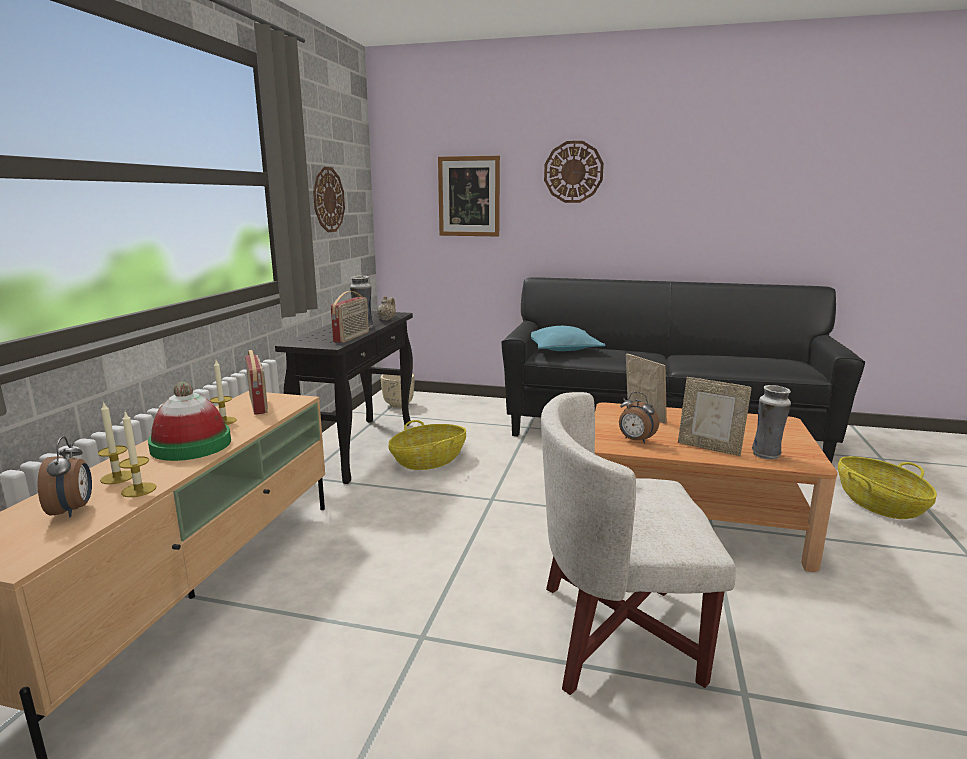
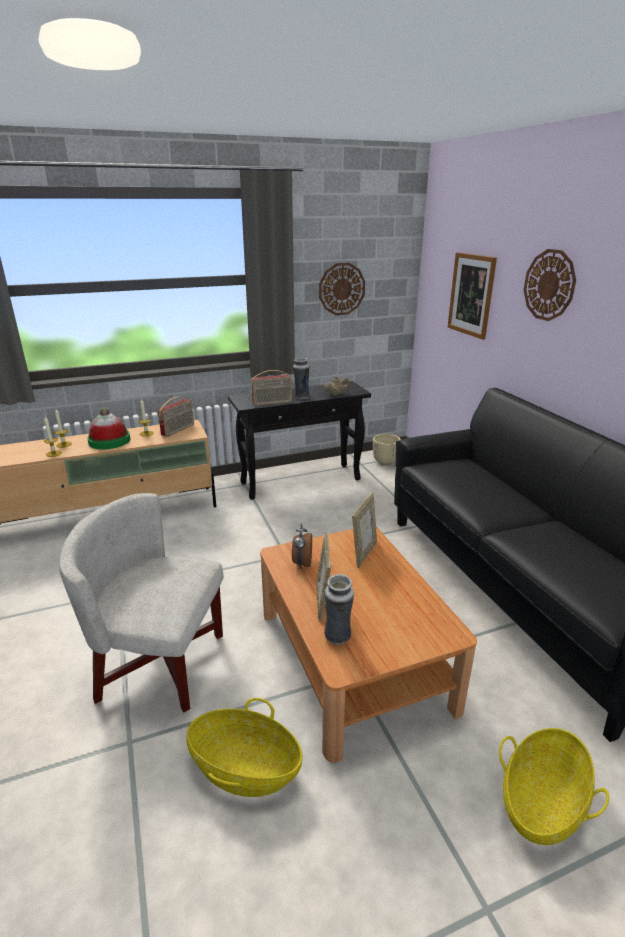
camera: 55 degrees right, 10 degrees up
(73, 510) = (28, 452): alarm clock -> none
(429, 461) = (312, 510): basket -> basket (245, 768)
(562, 349) = (454, 468): turquoise pillow -> none
(616, 634) = (161, 664): white armchair -> white armchair turned 45 degrees counterclockwise

